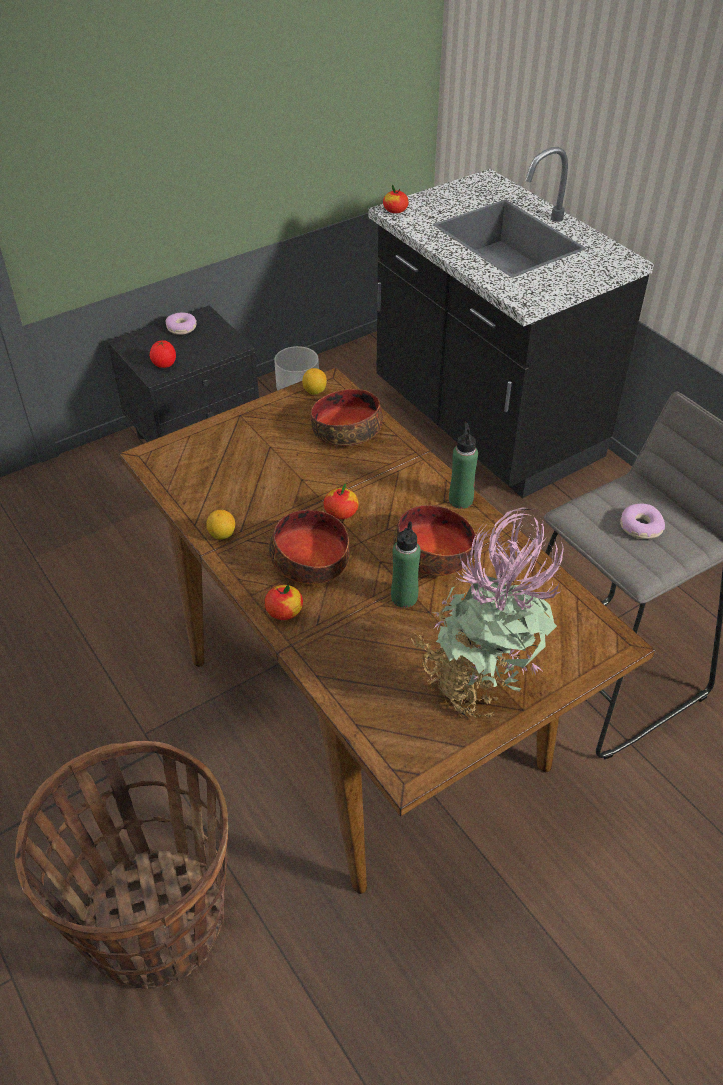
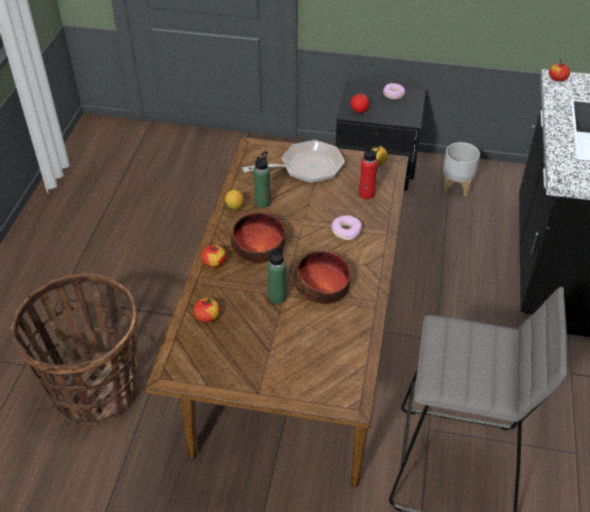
camera: 45 degrees right, 0 degrees up
(246, 442) = (306, 168): none -> frying pan
(341, 512) = (304, 234): apple -> apple (207, 316)
(347, 430) = (366, 194): bowl -> red bottle
(460, 500) = (376, 270): green bottle -> green bottle (262, 202)
(478, 685) = (253, 365): potted plant -> none
(640, 527) = (470, 360): donut -> donut (346, 231)

